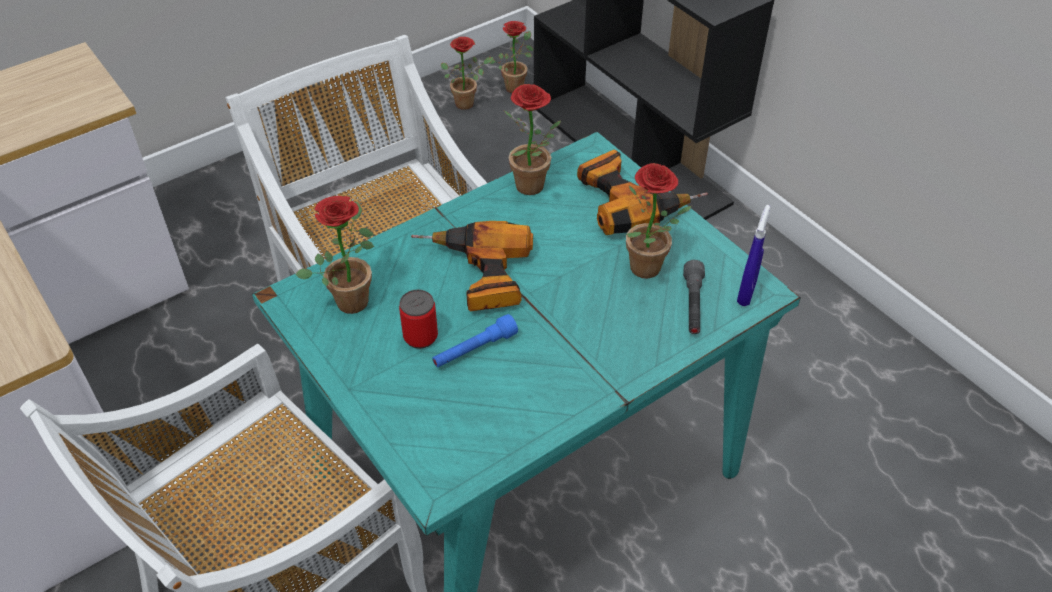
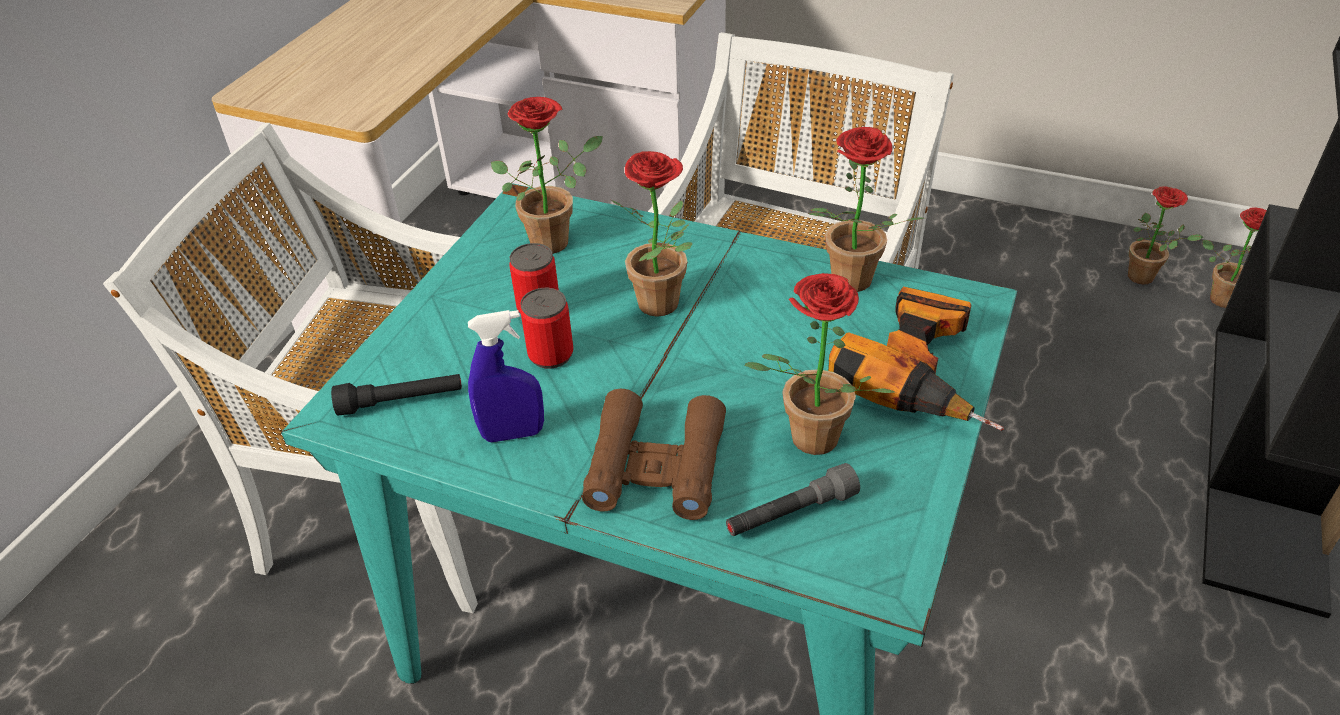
camera: 60 degrees right, 5 degrees down
(454, 446) = (401, 402): none -> black flashlight
(474, 350) = (551, 354): blue flashlight -> can
(478, 276) = (665, 307): power drill -> potted plant
(615, 343) = (656, 466): none -> brown binoculars
(746, 293) = (868, 563): blue spray bottle -> blue spray bottle (513, 434)

